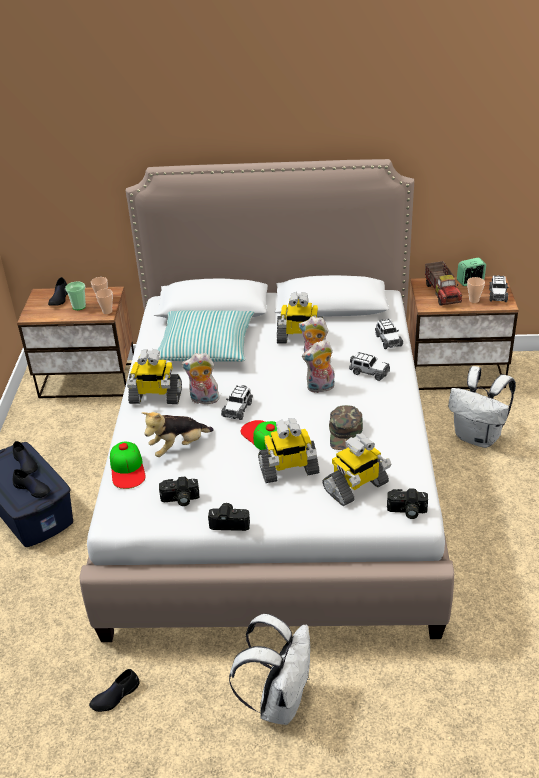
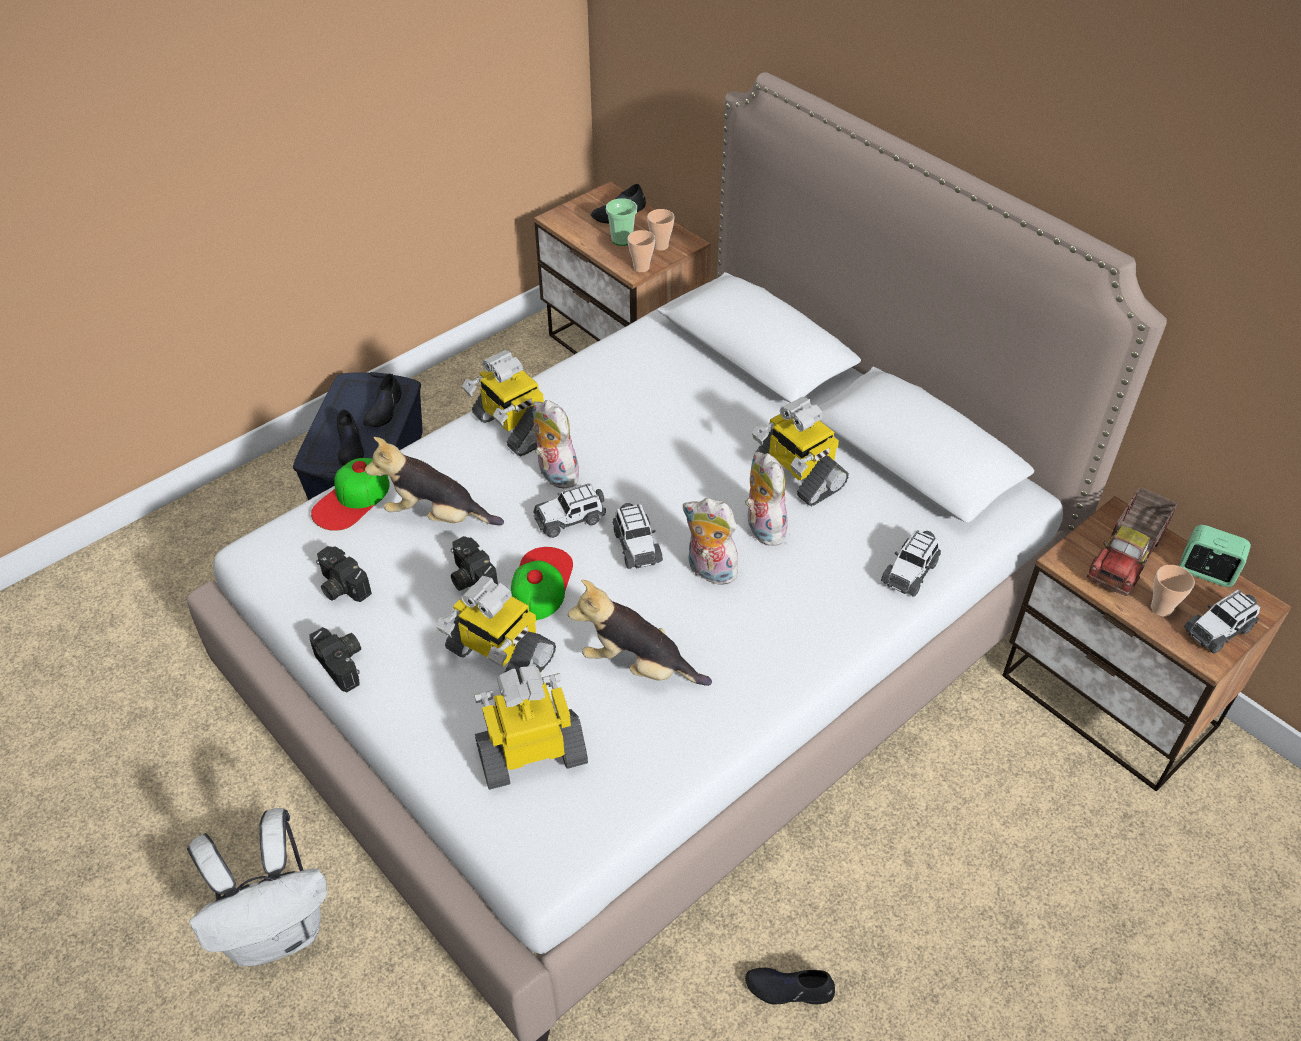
camera: 45 degrees right, 10 degrees up
(115, 696) = (168, 758): black shoe -> black shoe (789, 989)
(205, 347) = (666, 399): pillow -> none
(346, 434) = (638, 666): green cap -> plush toy
(356, 487) = (532, 753): toy robot -> toy robot turned 150 degrees clockwise
(369, 372) = (807, 601): toy car -> toy car (636, 546)
(406, 511) = (536, 847): camera -> camera (470, 578)
(478, 437) = (994, 830): white backpack -> none

